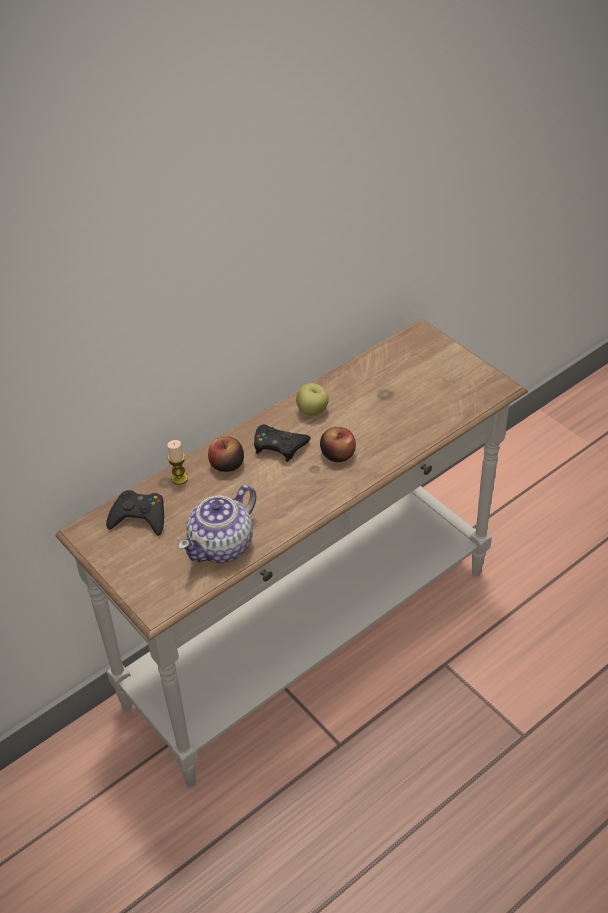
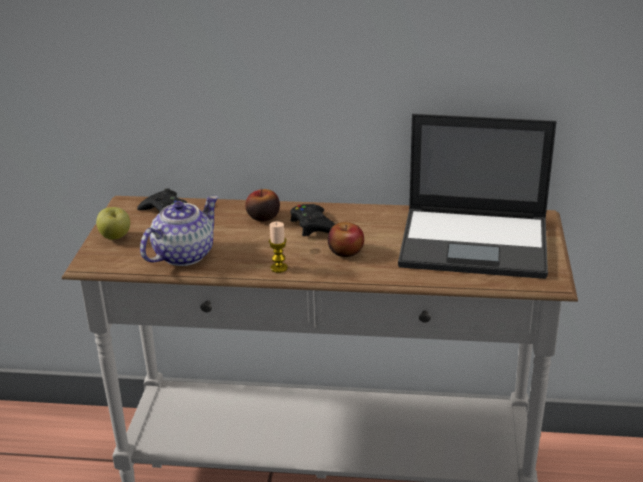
camera: 45 degrees right, 15 degrees down
(179, 478) = (222, 208): candle -> candle (279, 268)
(222, 545) = (183, 255): teapot -> teapot turned 135 degrees clockwise
(312, 410) = (372, 219): apple -> apple (115, 237)
(412, 384) = (476, 243): none -> laptop

